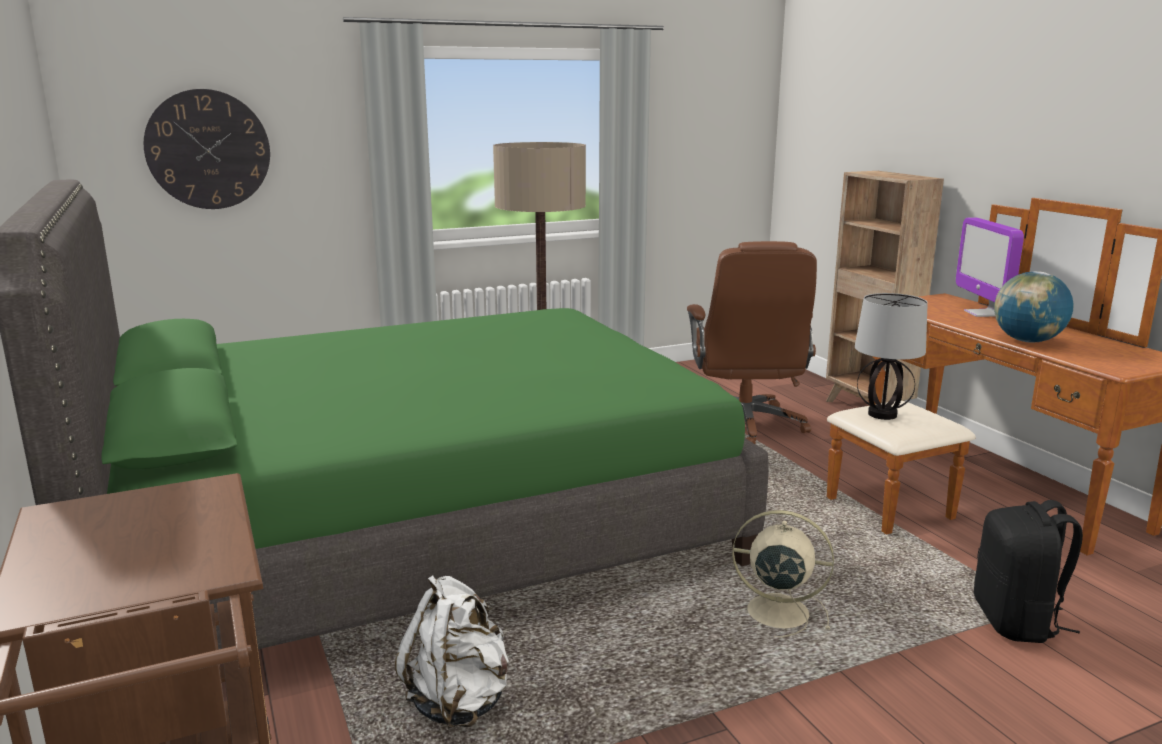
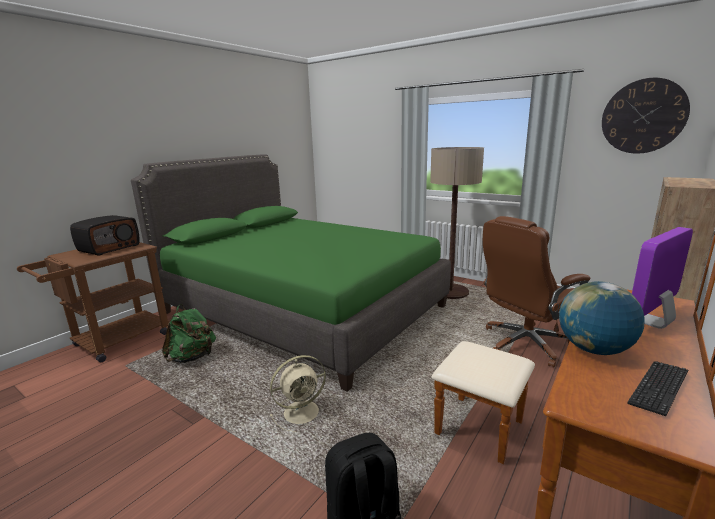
camera: 60 degrees right, 0 degrees up
(121, 530) = (109, 248): none -> radio
(208, 149) = (351, 147): wall clock -> wall clock (643, 116)
(459, 702) = (192, 357): white backpack -> green backpack
(774, 612) = (303, 412): beige fan -> beige fan turned 75 degrees clockwise
(883, 415) = (474, 355): table lamp -> none
(1099, 345) = (658, 388): none -> keyboard

